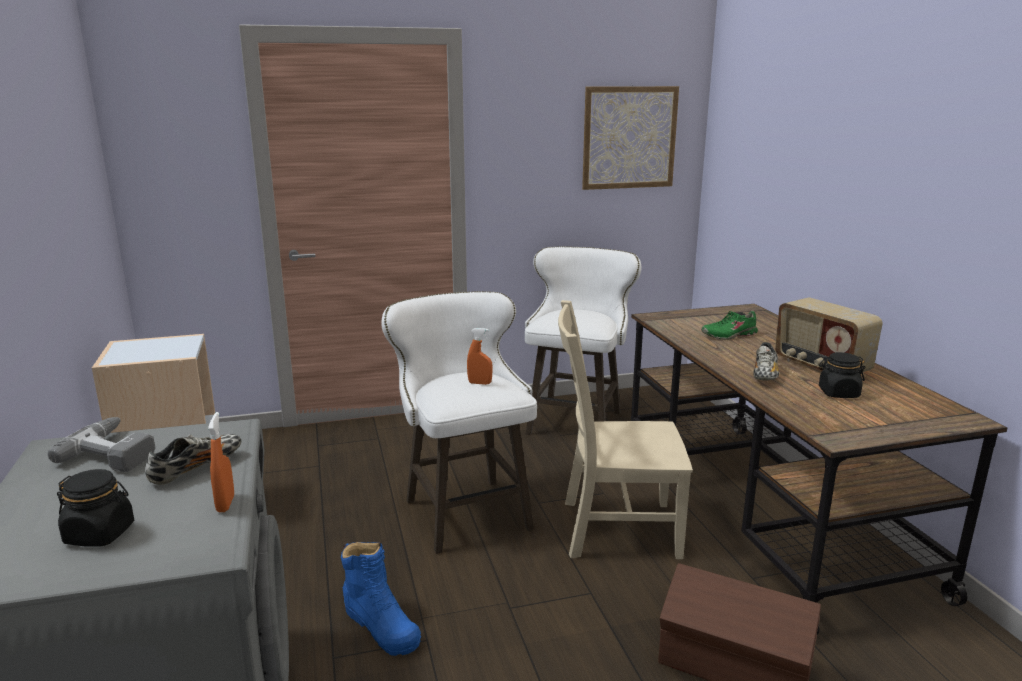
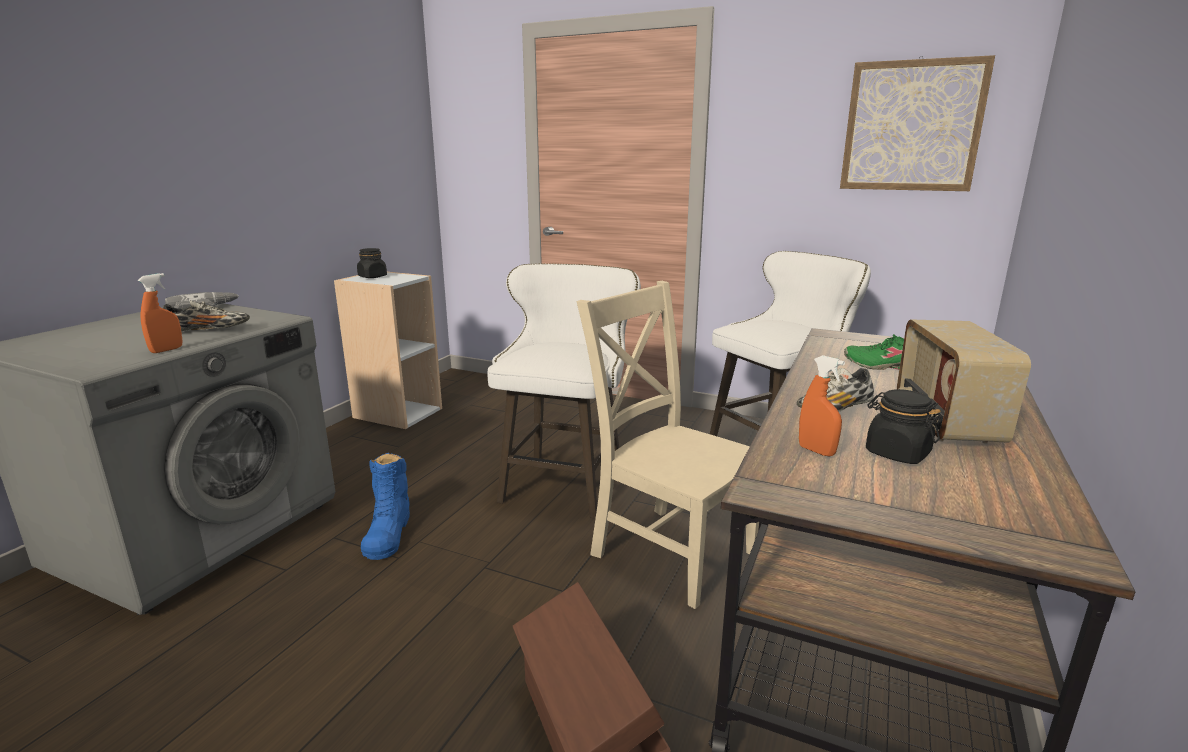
camera: 40 degrees right, 0 degrees up
(100, 534) = (90, 344): black jar -> black jar (372, 277)
(479, 383) = (563, 351): orange spray bottle -> orange spray bottle (816, 451)

